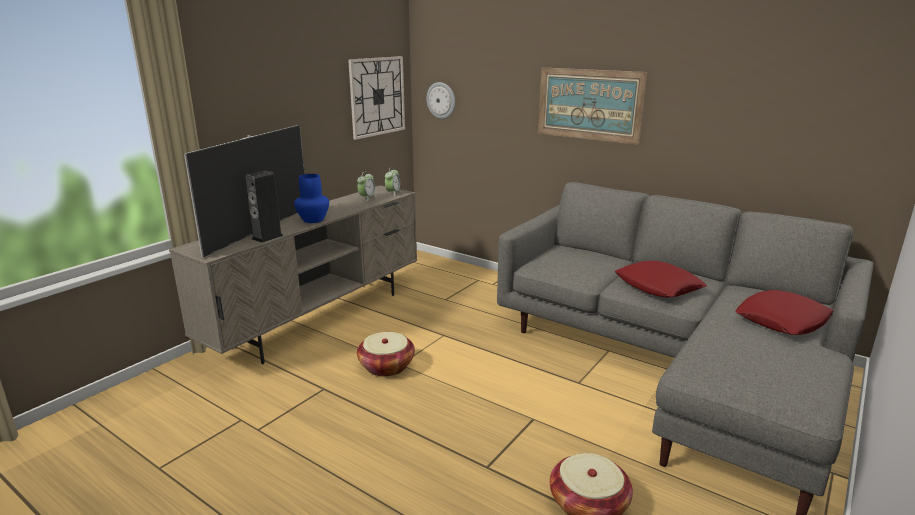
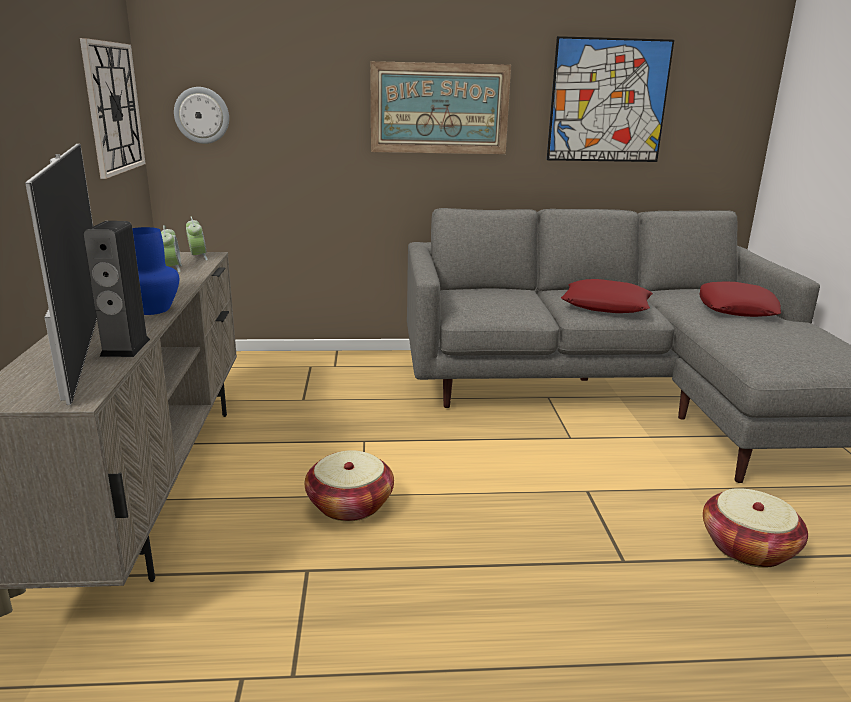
camera: 40 degrees left, 0 degrees up
(736, 106) = (608, 101): none -> picture

